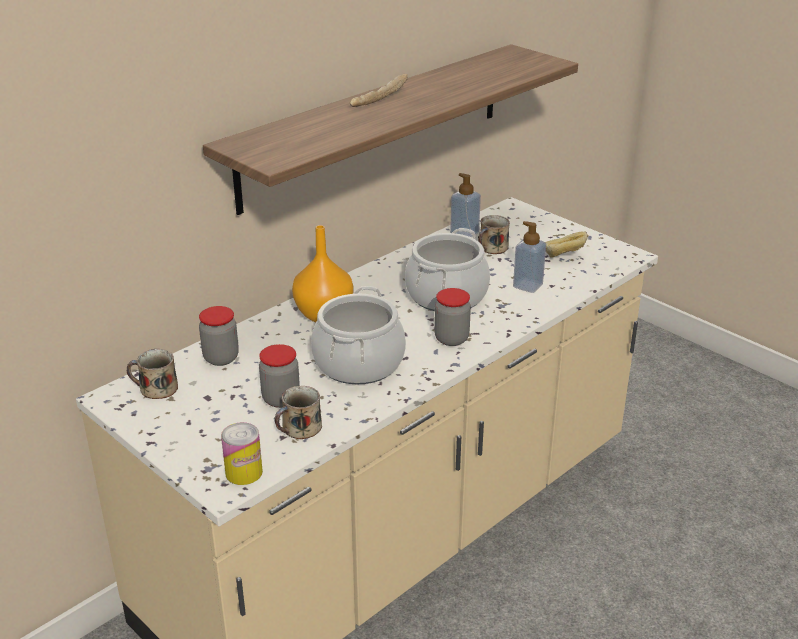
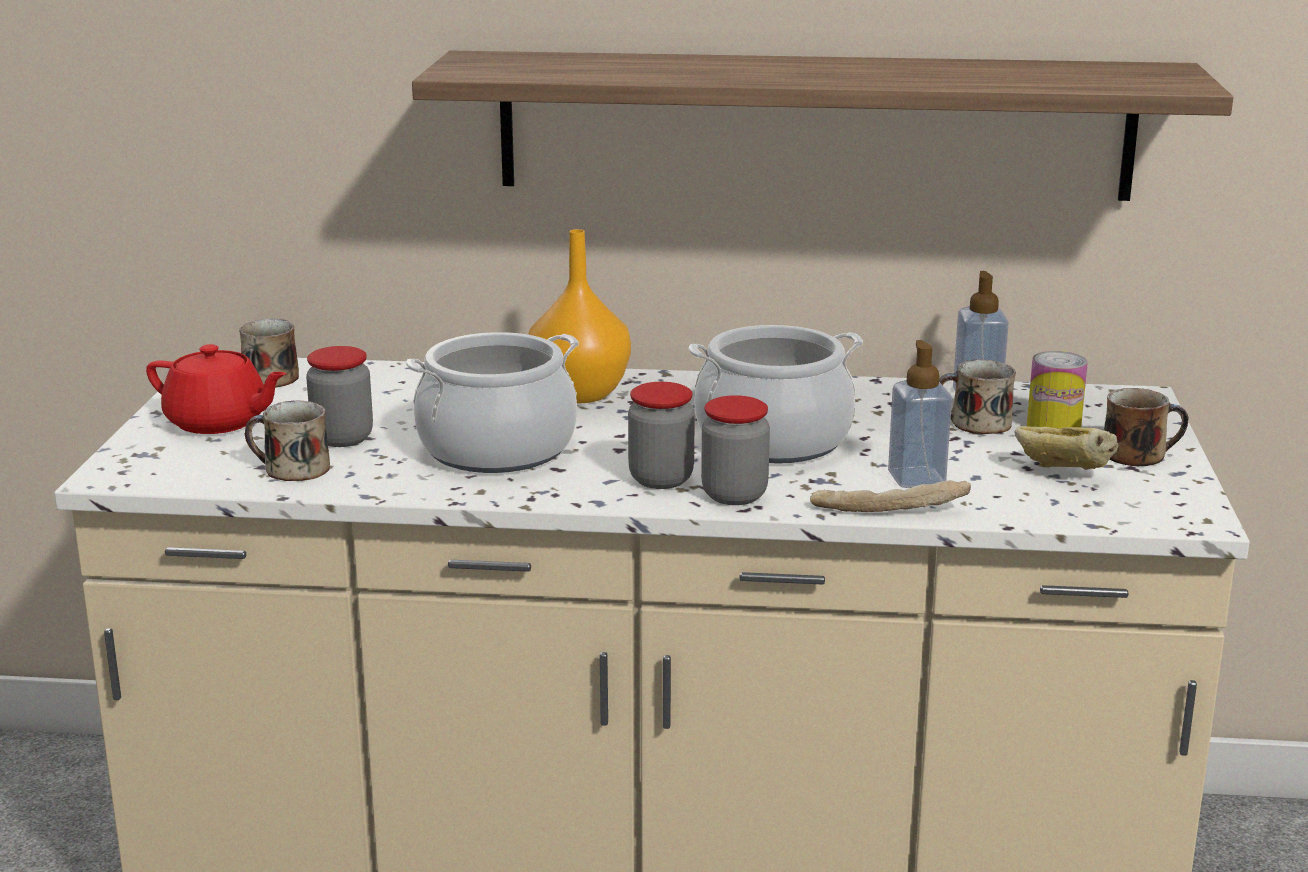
camera: 50 degrees right, 10 degrees down
(199, 428) = (218, 422): none -> red teapot
(221, 358) = (383, 382): jar -> jar (734, 495)
(244, 472) = (157, 473): can -> can (1053, 426)
(379, 98) = (780, 62): bread -> bread (889, 509)
(563, 235) = (1137, 454): none -> mug

